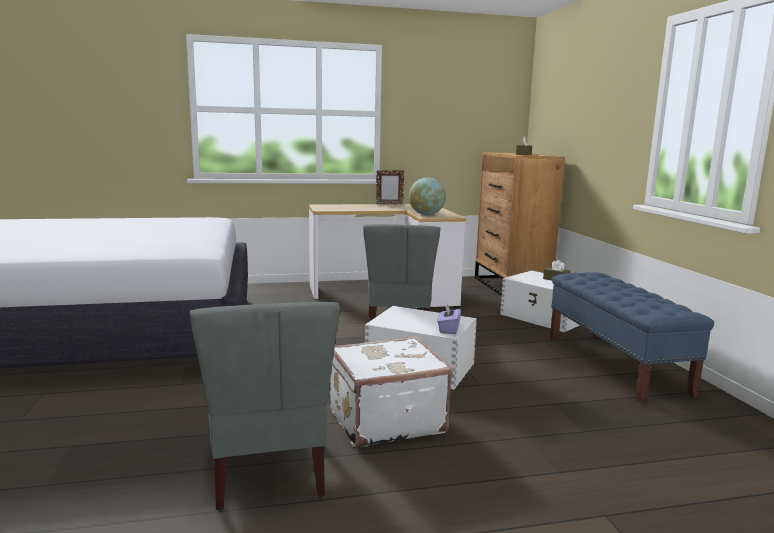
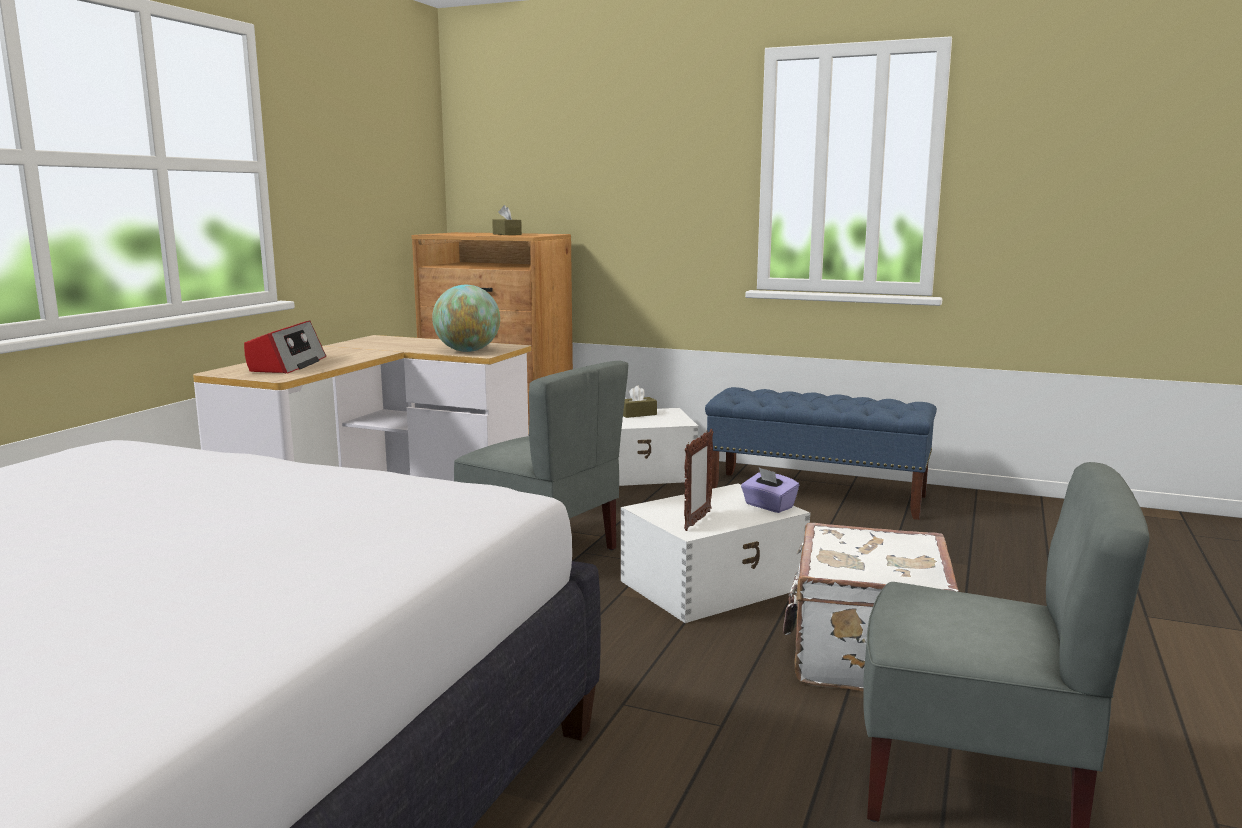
camera: 55 degrees left, 0 degrees up
(345, 207) = (287, 365): none -> radio
(389, 204) = (327, 348): picture frame -> picture frame (697, 521)

